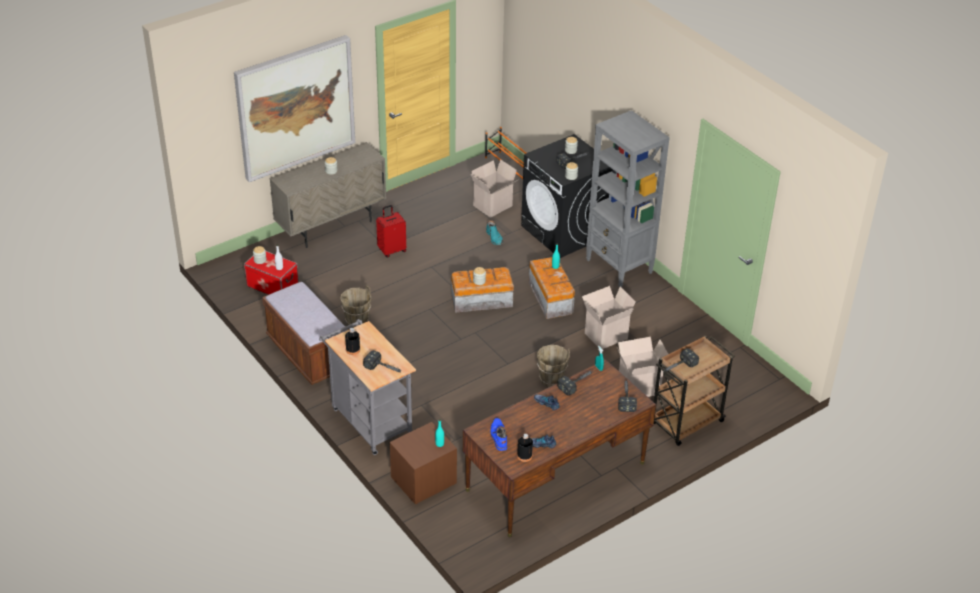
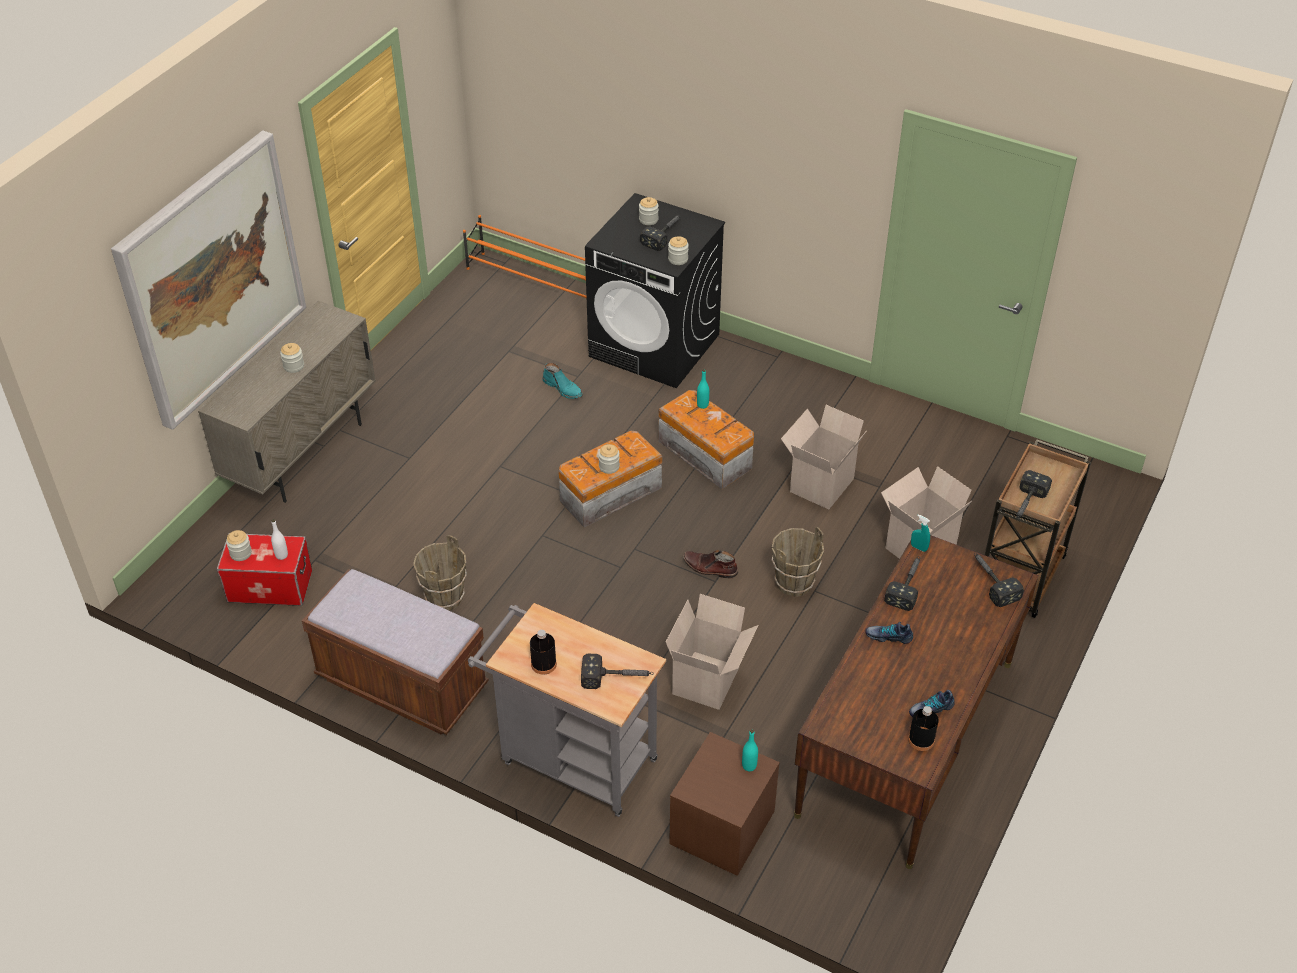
camera: 25 degrees left, 5 degrees up
(392, 250) = (423, 460): red suitcase -> none
(493, 206) = (528, 341): cardboard box -> cardboard box (707, 682)
(498, 437) = (860, 723): blue boot -> none
(509, 356) = (709, 568): none -> brown boot
(619, 267) = (767, 373): grey bookcase -> none

